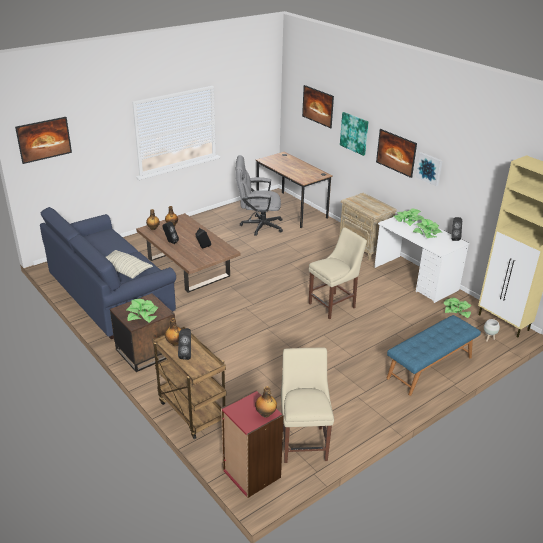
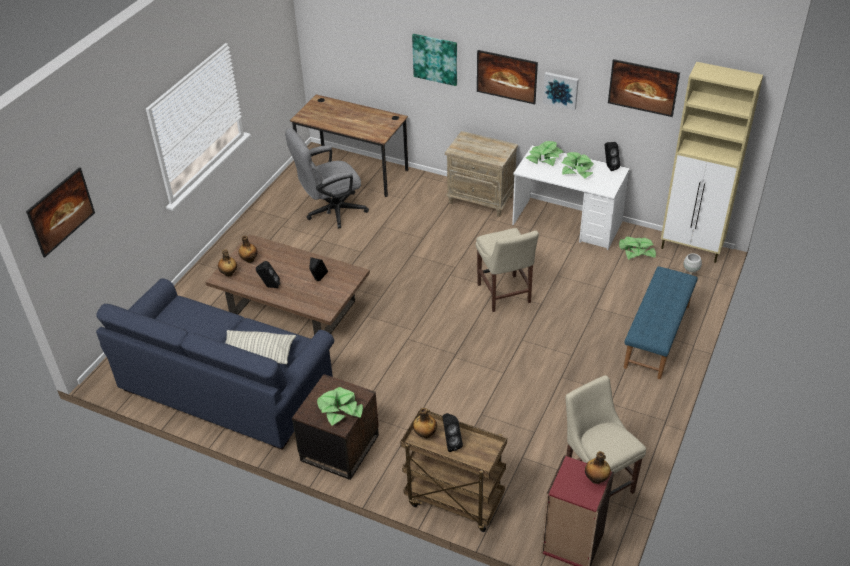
camera: 25 degrees left, 10 degrees up
(317, 114) = (367, 40): picture -> picture (641, 98)
(334, 305) = (504, 295): beige chair -> beige chair turned 135 degrees clockwise

